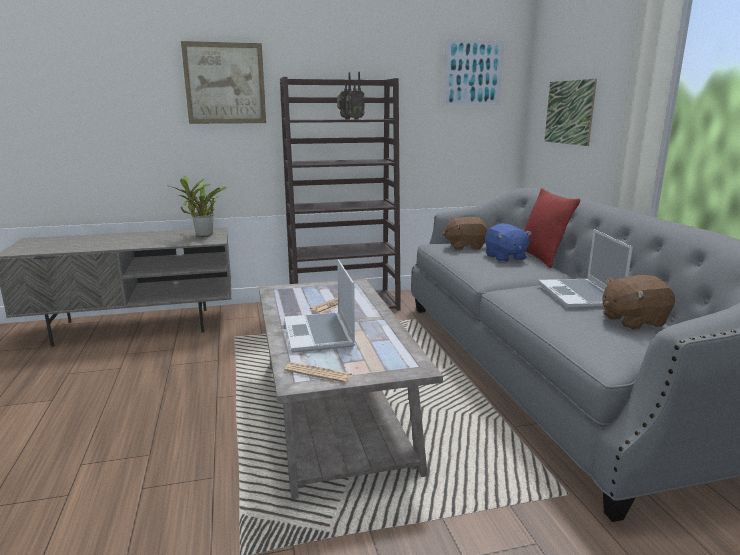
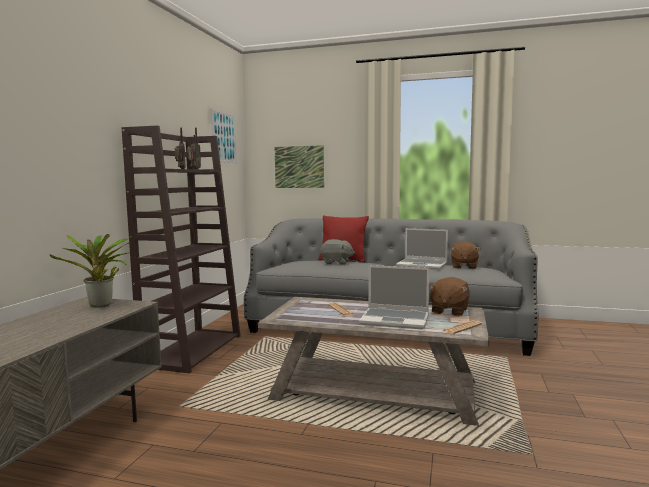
camera: 60 degrees left, 10 degrees down
(225, 83) = (74, 127): picture -> none
(465, 247) = (296, 264): brown plush toy -> brown plush toy (449, 311)
(505, 257) = (336, 262): blue plush toy -> grey plush toy

